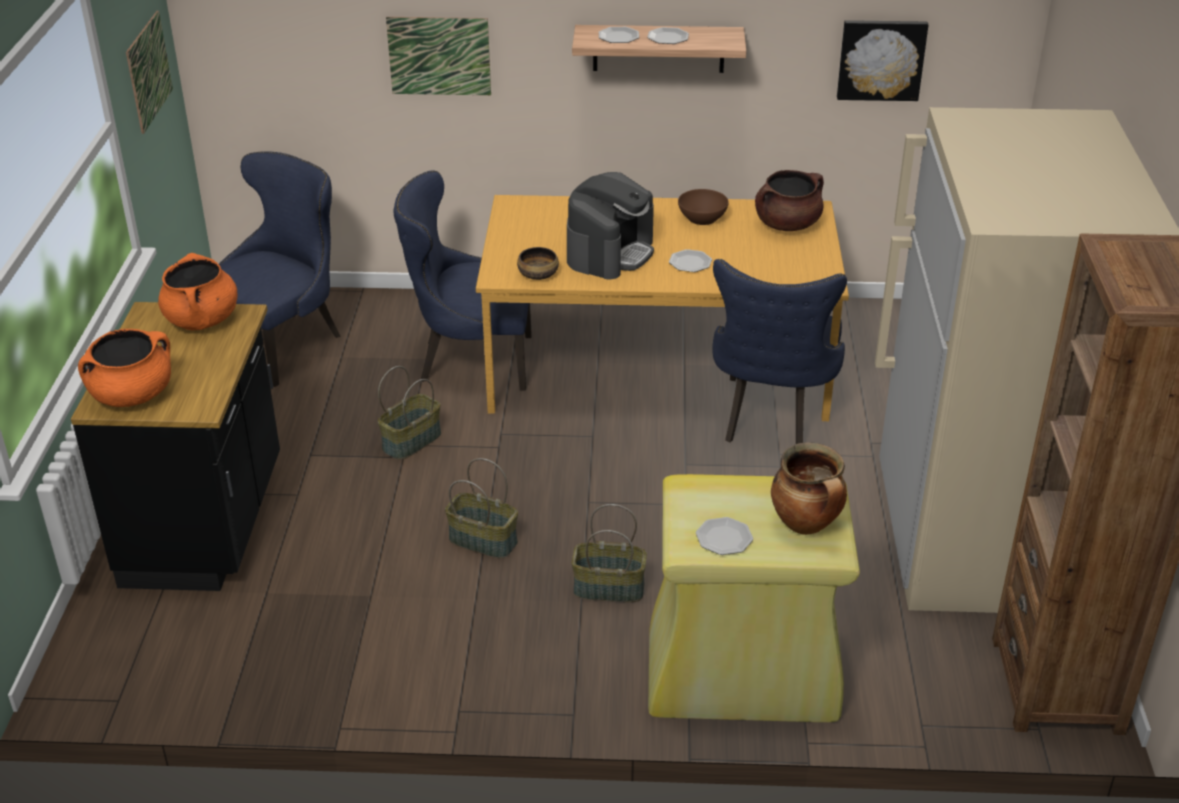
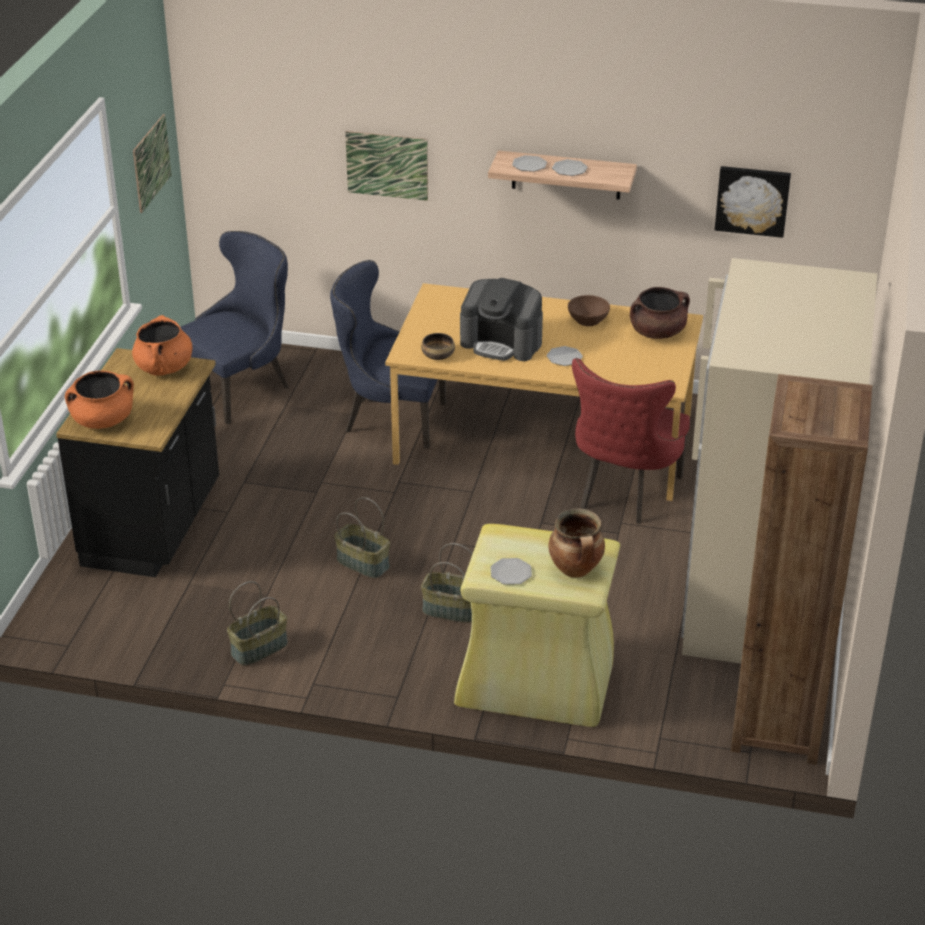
camera: 10 degrees right, 0 degrees up
(411, 441) = (326, 479): basket -> basket (259, 648)
(610, 253) = (502, 343): coffee machine -> coffee machine turned 75 degrees clockwise
(771, 417) = (624, 493): blue chair -> red chair

